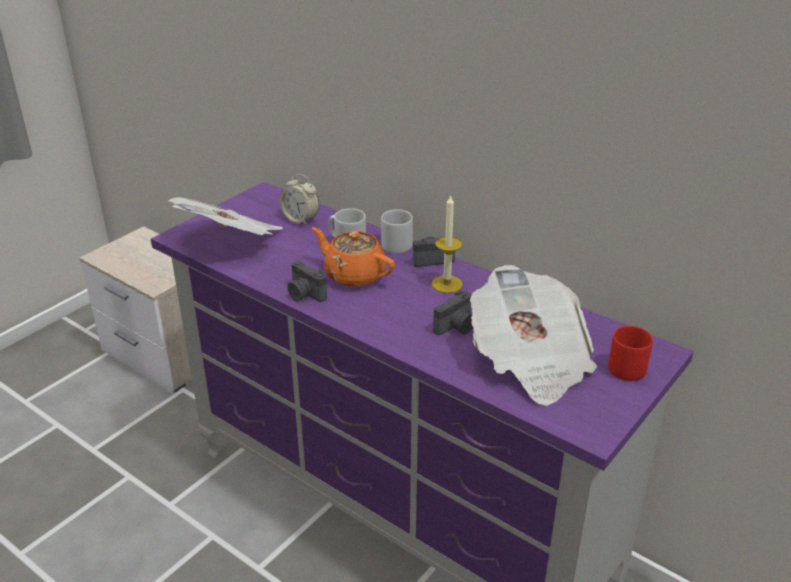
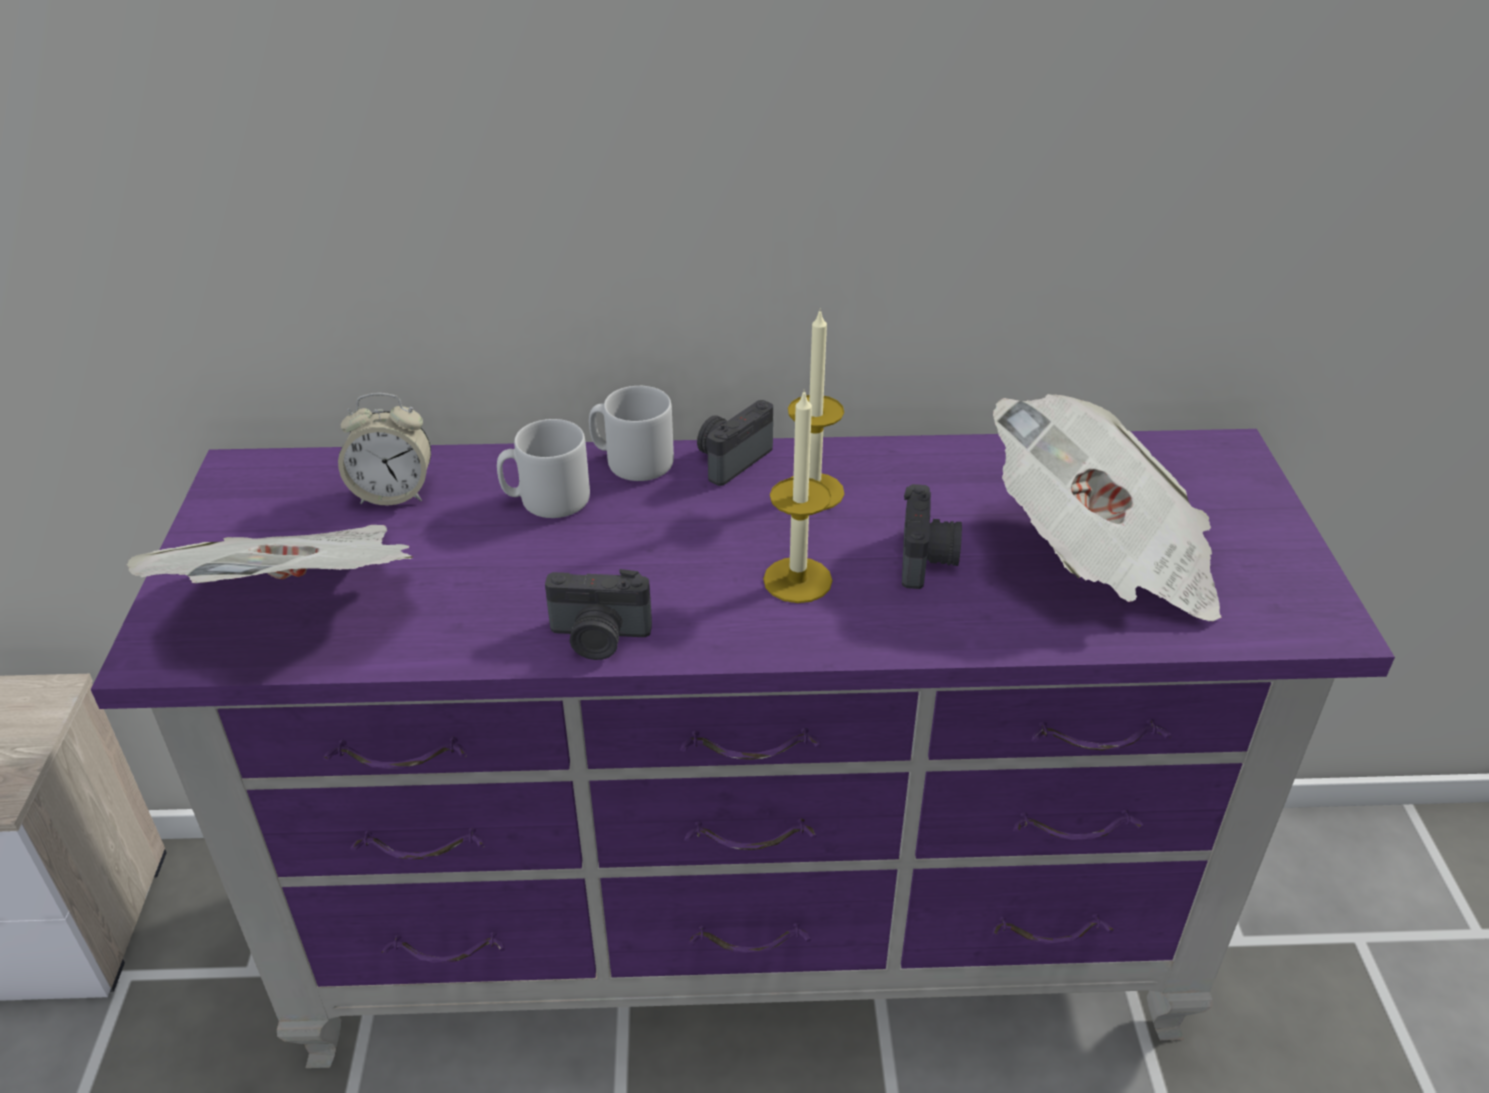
camera: 40 degrees left, 5 degrees up
(354, 275) = (637, 553): orange teapot -> none
(397, 310) = (797, 580): none -> candle
(627, 366) = (1222, 494): red mug -> none

